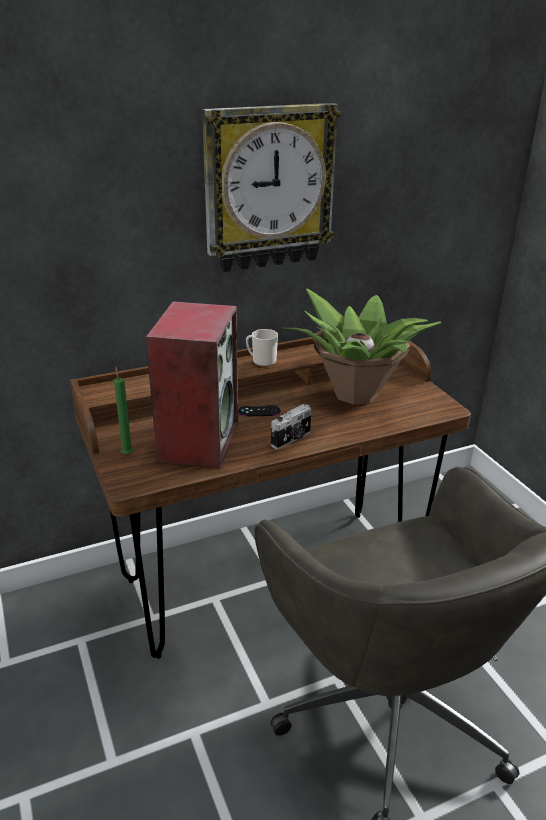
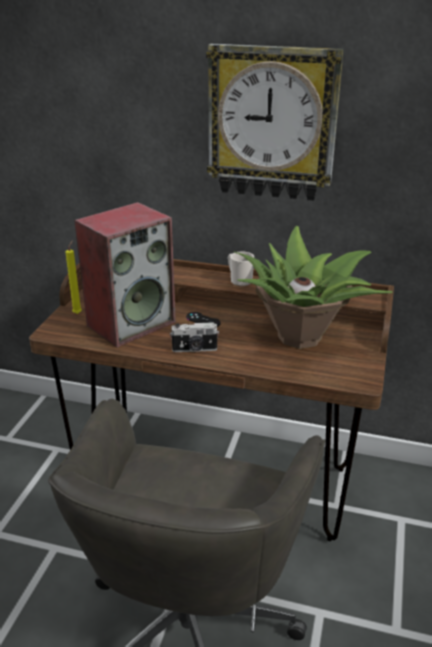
camera: 40 degrees right, 0 degrees up
(127, 453) = (78, 313): green candle -> yellow candle

